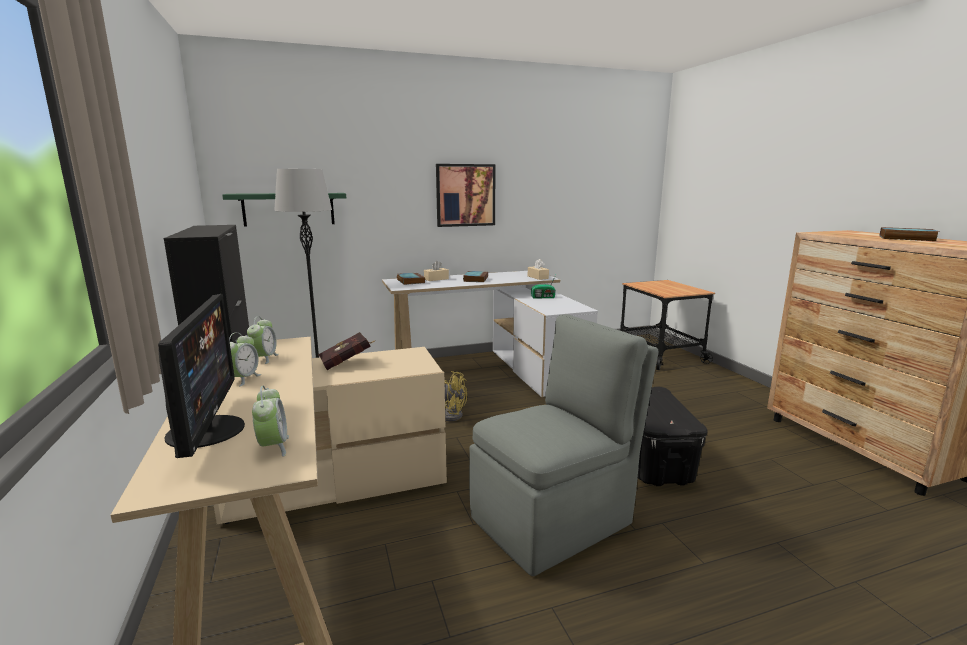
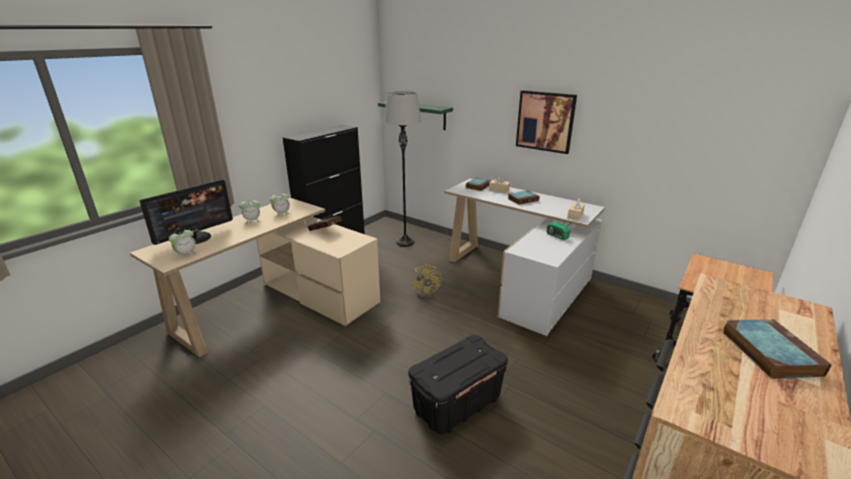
camera: 55 degrees right, 10 degrees up
(554, 519) = (342, 380): grey chair -> none

